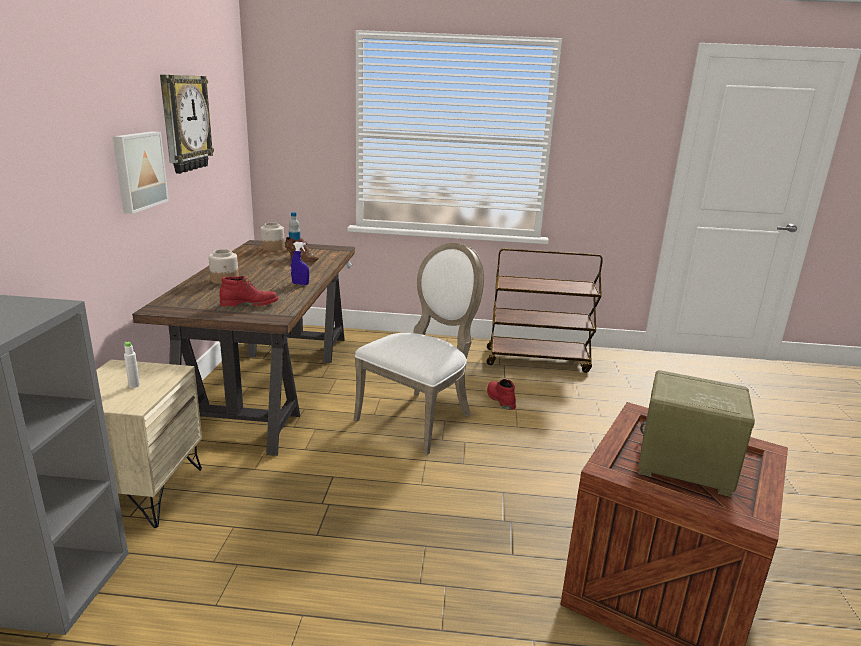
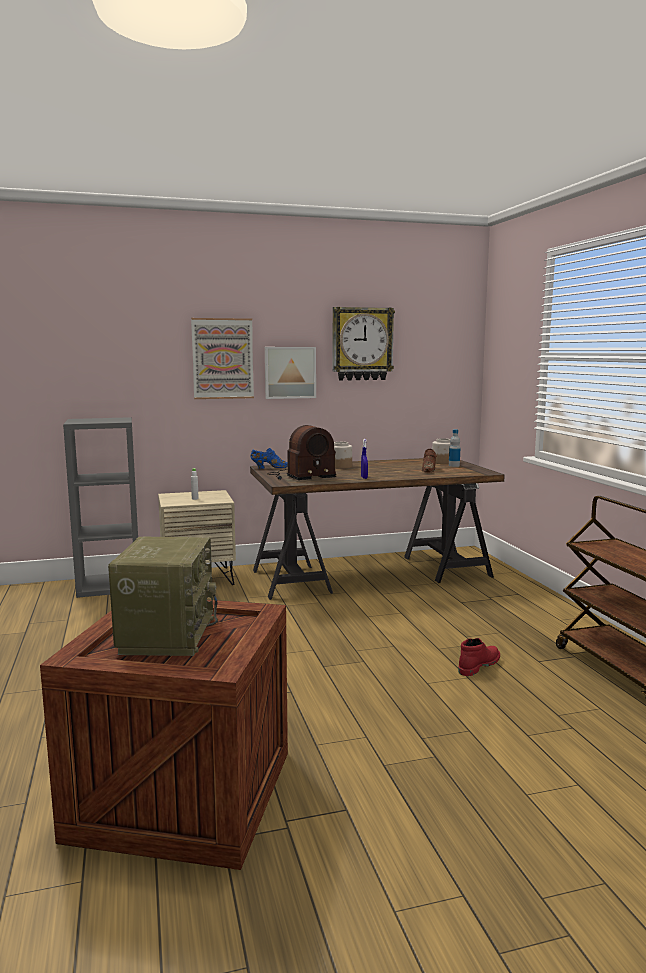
camera: 70 degrees right, 10 degrees down
(75, 161) = (222, 358): none -> picture
(169, 307) = (269, 468): none -> blue shoe
(250, 304) = (300, 476): red boot -> radio
(420, 417) = (385, 634): white chair -> none

